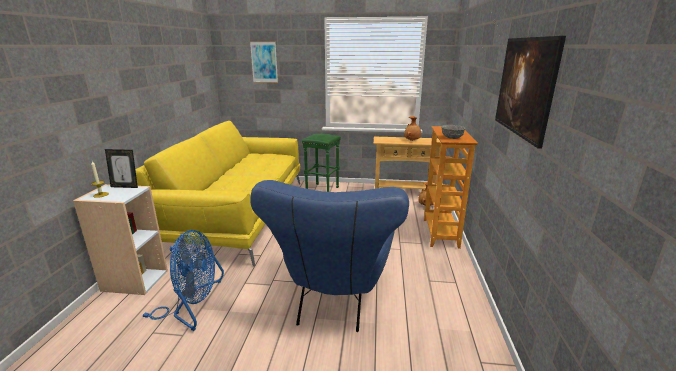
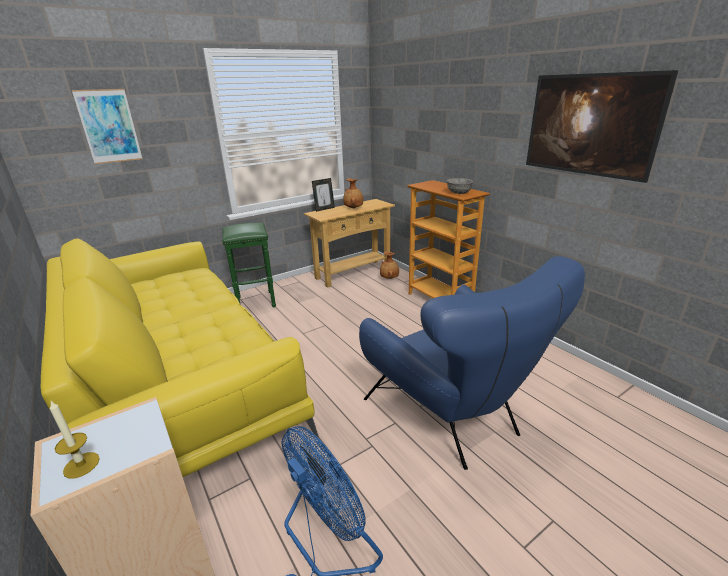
camera: 40 degrees left, 5 degrees up
(125, 186) = (102, 422): picture frame -> picture frame (324, 209)

